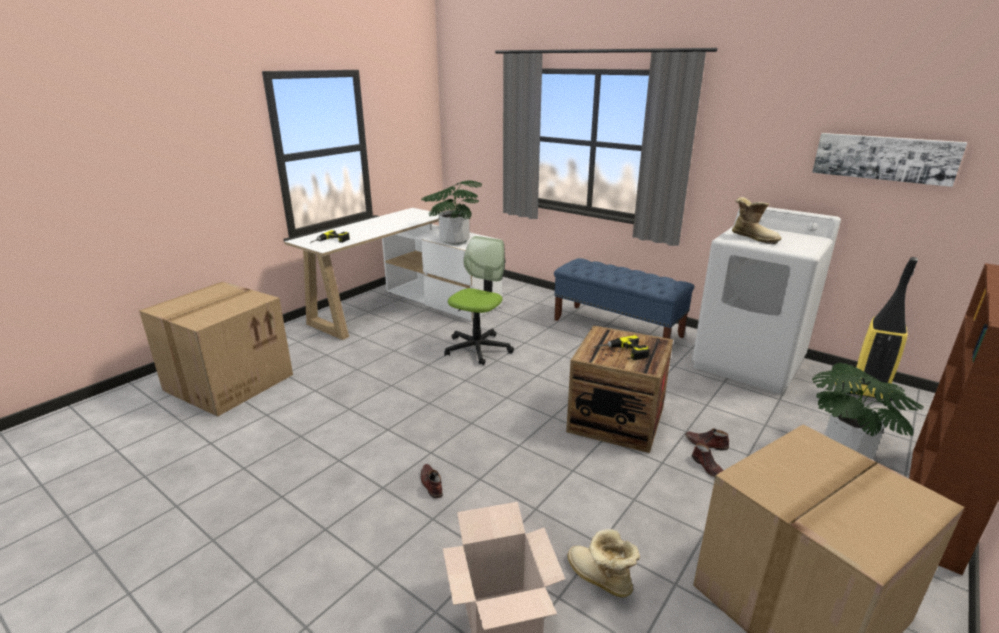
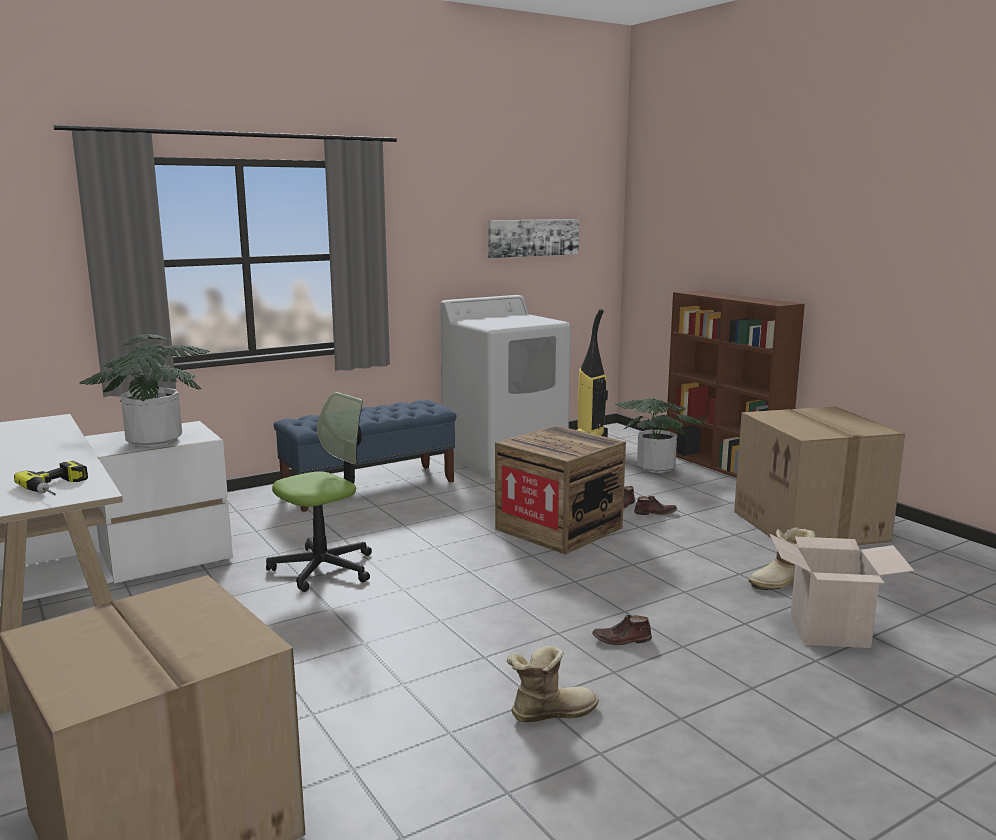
camera: 70 degrees left, 10 degrees down
(477, 348) = (323, 568): office chair -> office chair turned 90 degrees clockwise
(622, 353) = (568, 443): power drill -> none
(754, 238) = (503, 323): boot -> boot (550, 712)

